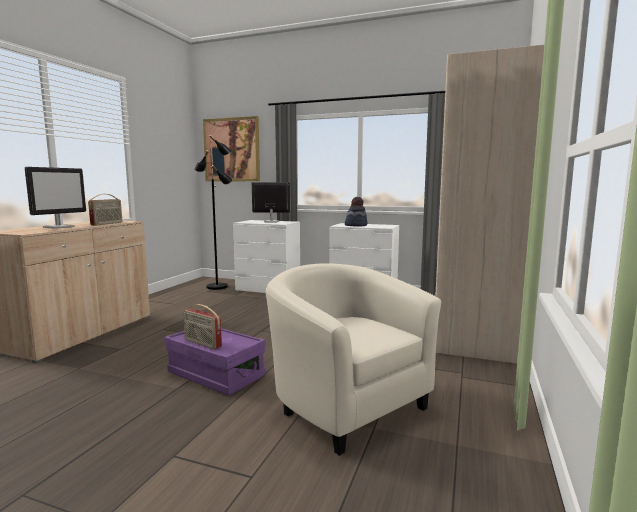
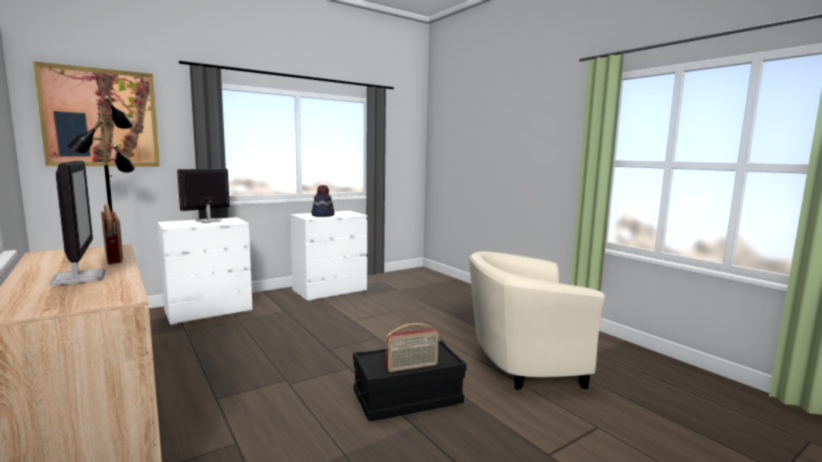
camera: 55 degrees left, 0 degrees up
(216, 375) = (407, 398): purple storage box -> black storage box
(474, 327) = (448, 288): beige wardrobe -> none

